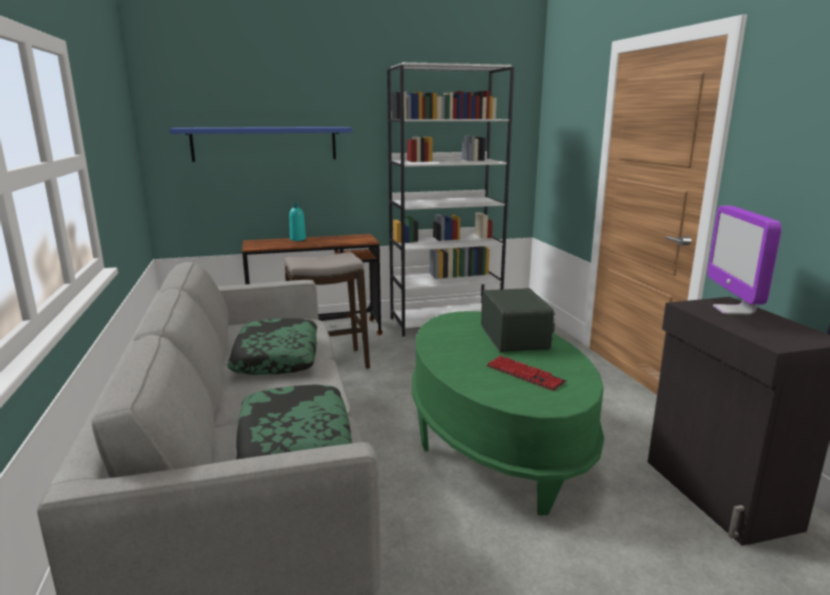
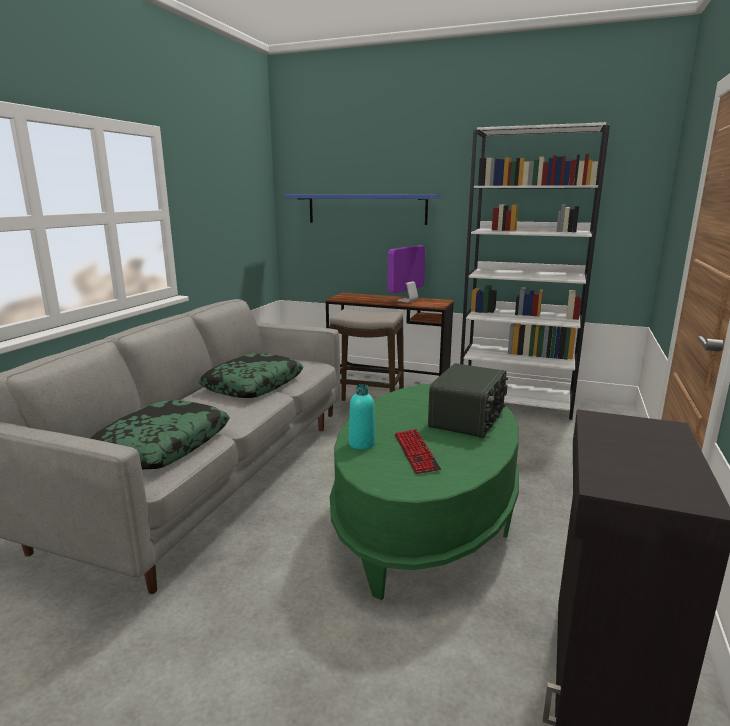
camera: 35 degrees right, 0 degrees up
(298, 239) = (383, 296): turquoise bottle -> turquoise bottle (362, 444)
(733, 310) = (647, 437): monitor -> monitor (407, 301)

